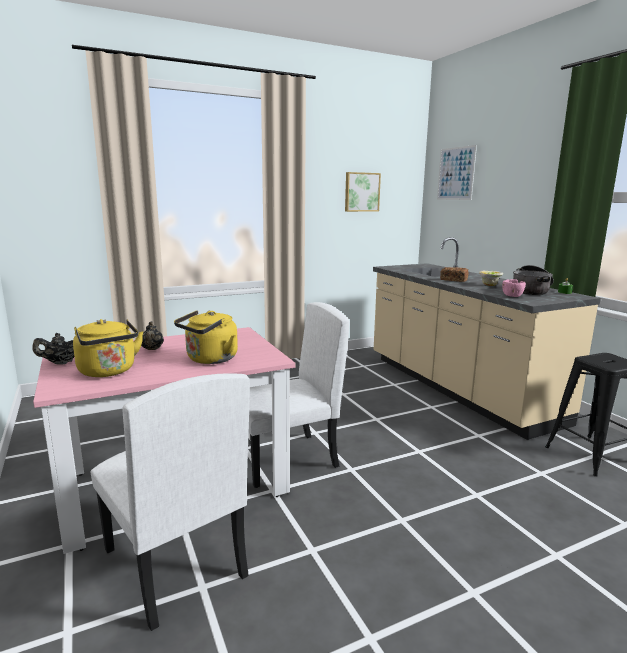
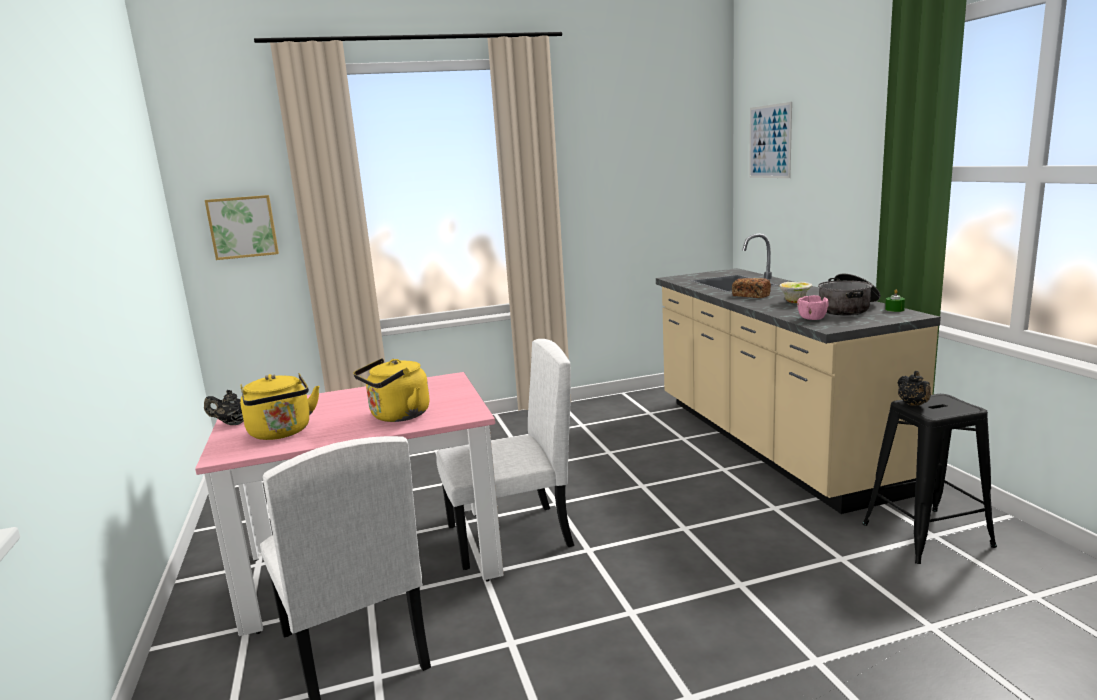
camera: 10 degrees right, 0 degrees up
(152, 349) = (338, 404): black teapot -> black teapot (913, 405)
(361, 192) = (640, 176): picture -> picture (243, 227)

